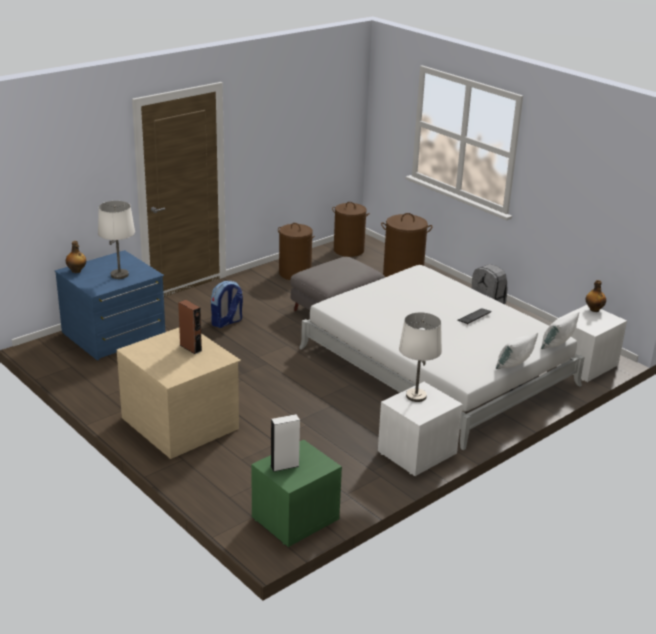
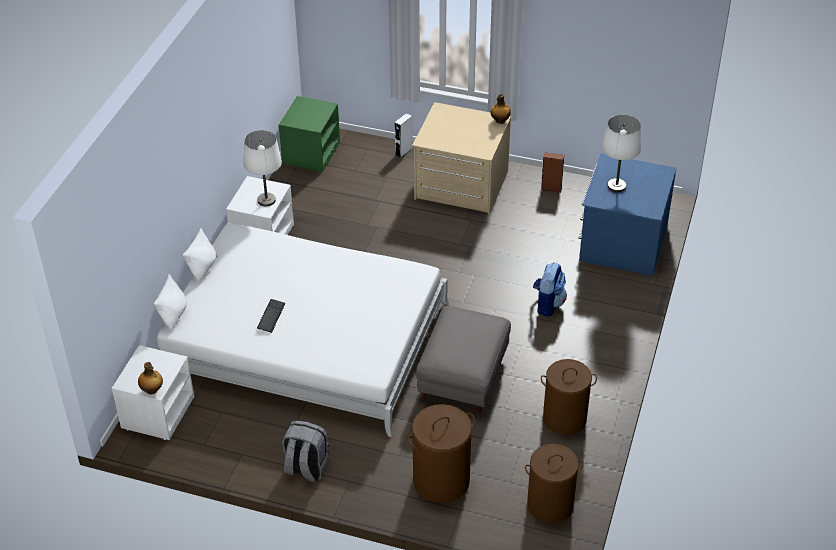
camera: 150 degrees right, 15 degrees up
(76, 271) = (657, 174): bottle -> bottle (500, 121)
(190, 348) = (460, 139): brown speaker -> brown speaker (551, 188)
(284, 466) = (315, 110): white speaker -> white speaker (403, 151)

